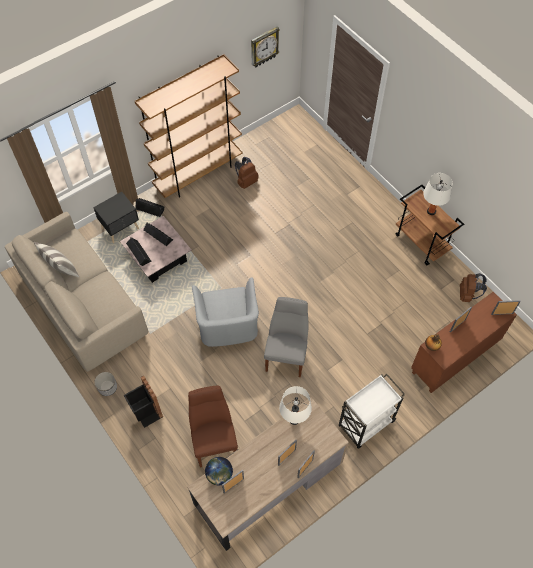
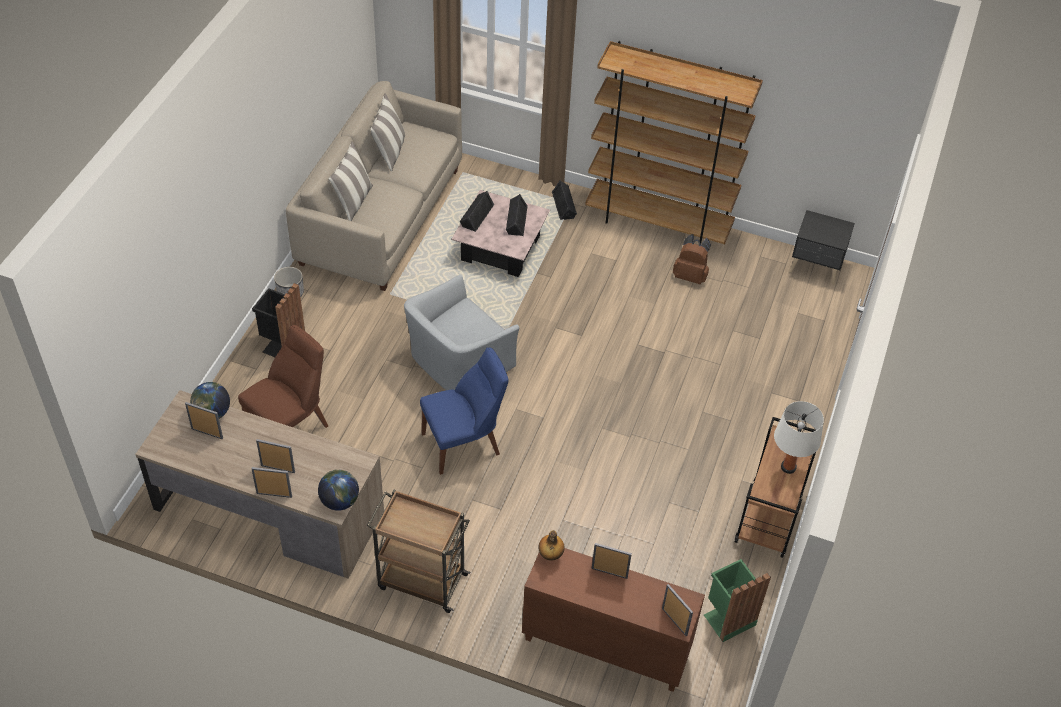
camera: 55 degrees right, 10 degrees down
(88, 311) = (353, 201): none -> pillow
(121, 228) = (512, 194): black nightstand -> black nightstand (816, 268)
(264, 47) = (836, 123): wall clock -> none
(287, 353) = (464, 443): grey chair -> blue chair
(294, 420) = (334, 453): white table lamp -> none
(331, 434) = (340, 501): none -> globe
(365, 424) = (421, 580): white cart -> brown cart
(468, 295) = (727, 618): brown backpack -> green trash can

